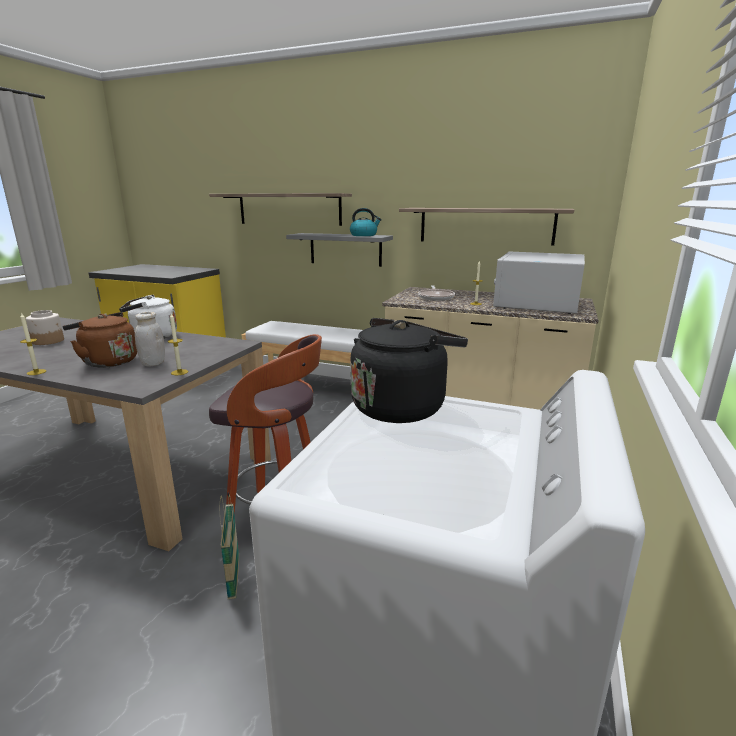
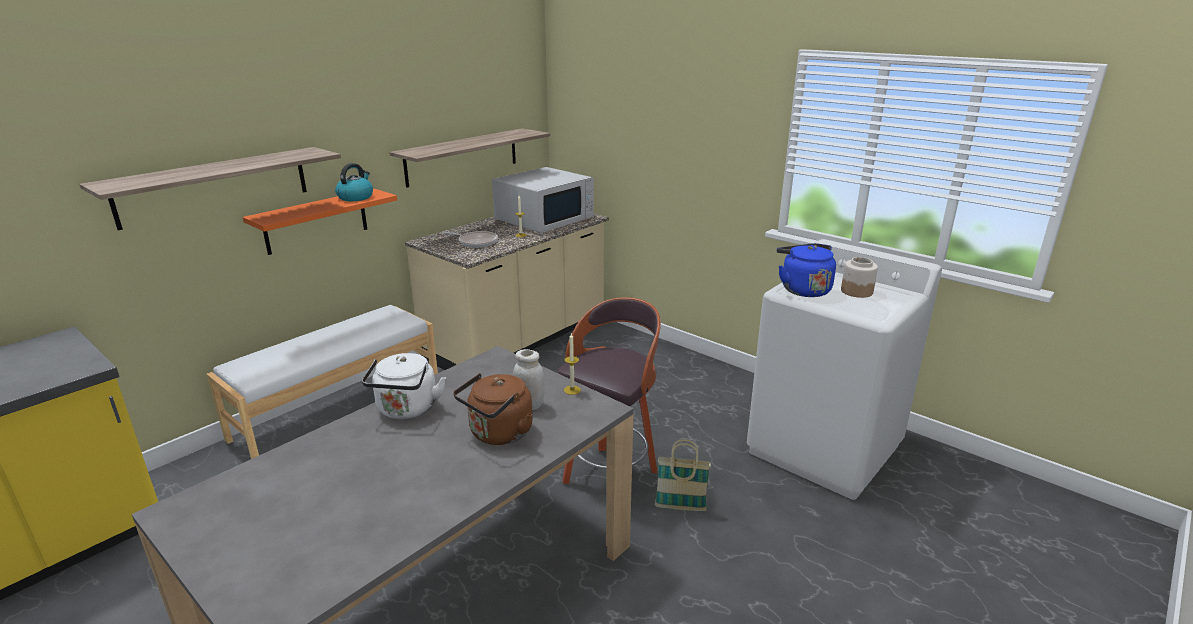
camera: 70 degrees left, 5 degrees up
(36, 372) = (502, 481): candle -> none
(48, 341) = (335, 496): jar -> jar (856, 291)
(345, 249) = (316, 221): grey shelf -> orange shelf
(401, 407) = (803, 289): black kettle -> blue kettle
(536, 304) = (545, 219): white microwave -> white microwave turned 90 degrees counterclockwise

